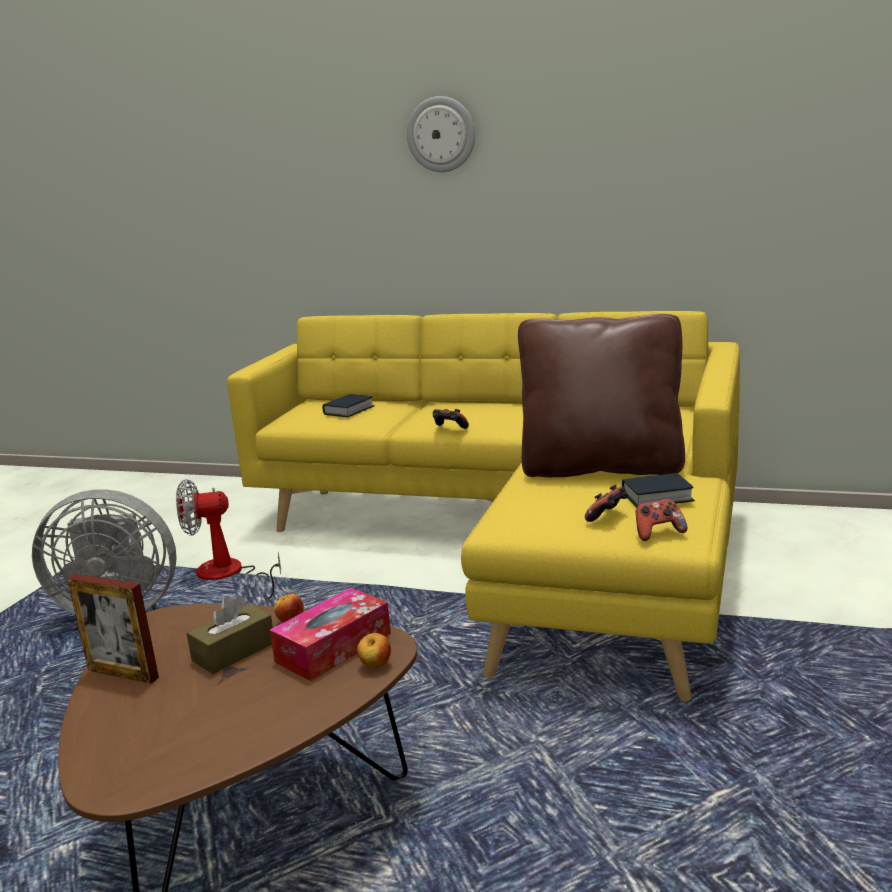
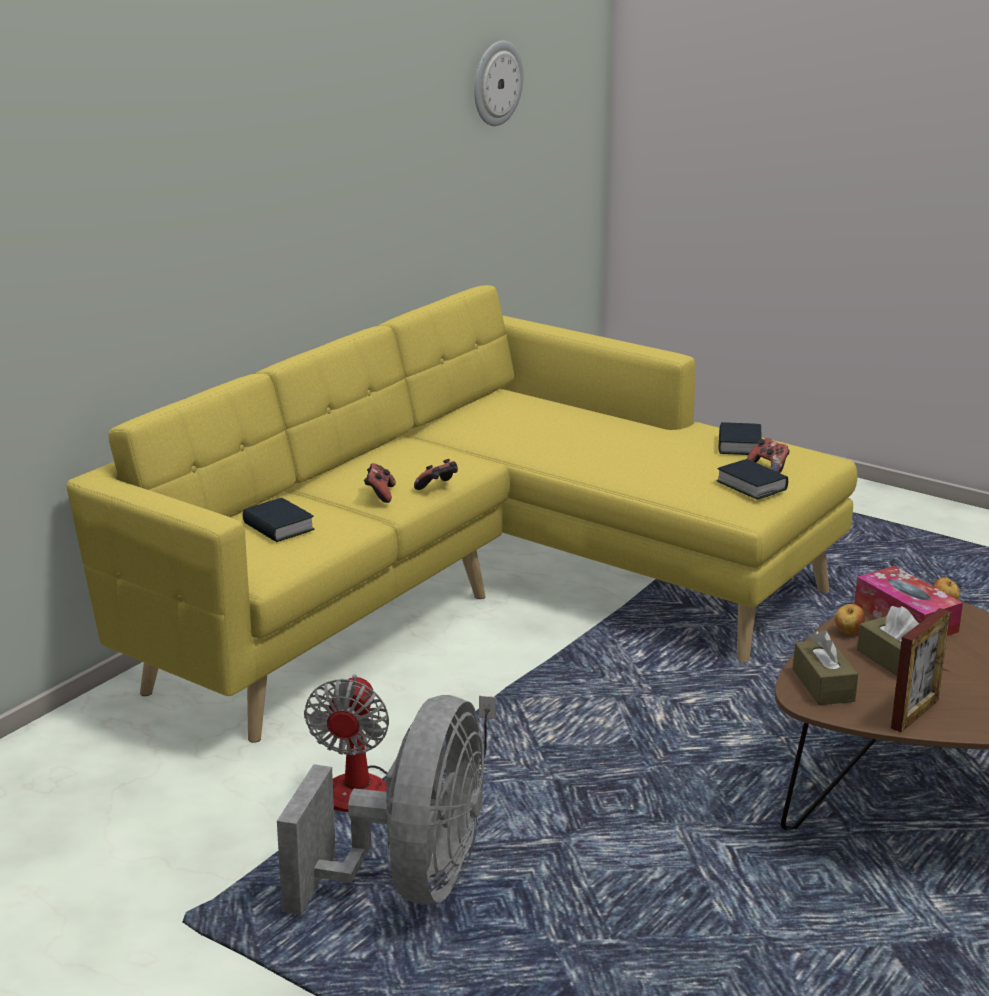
camera: 75 degrees left, 5 degrees up
(179, 624) = (823, 685): none -> brown tissue box
(441, 134) = (238, 119): wall clock -> wall clock (496, 83)
(553, 517) = (751, 486): none -> book
(601, 467) = (641, 449): brown pillow -> none
(658, 533) = (809, 461): game controller -> game controller (379, 494)

